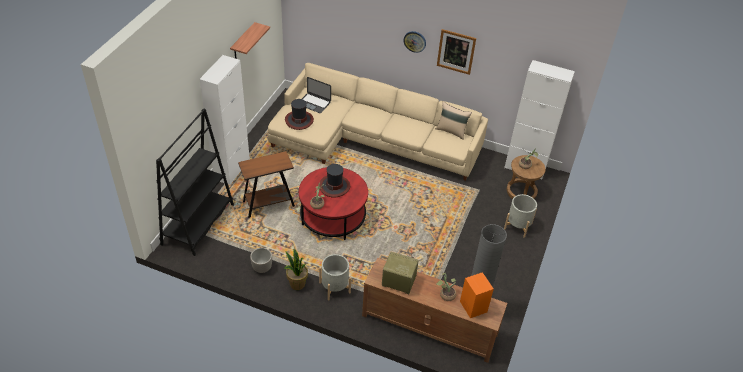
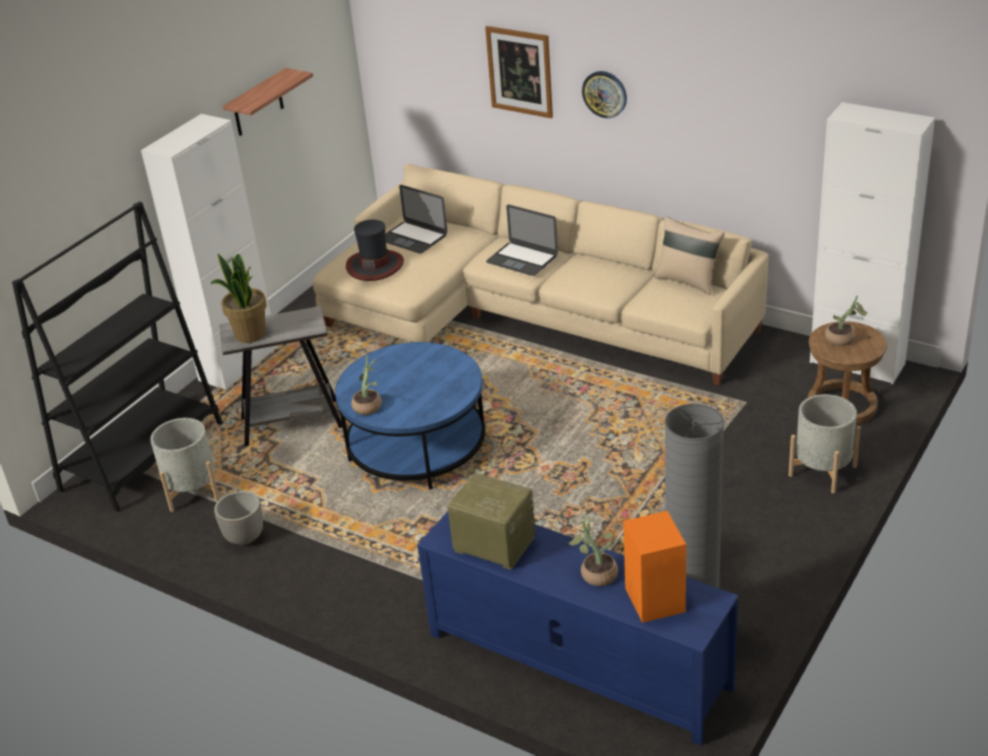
camera: 15 degrees right, 10 degrees down
(268, 204) = (292, 424): brown side table -> grey side table
(297, 284) = (308, 569): potted plant -> potted plant (249, 334)
(333, 216) = (417, 447): red coffee table -> blue coffee table
(334, 186) = (413, 375): hat -> none
(334, 287) = (386, 578): grey planter -> grey planter (193, 491)
(370, 117) = (522, 259): none -> laptop
(428, 325) = (576, 660): brown tv stand -> blue tv stand
(456, 51) = (687, 106): picture -> picture (520, 71)

